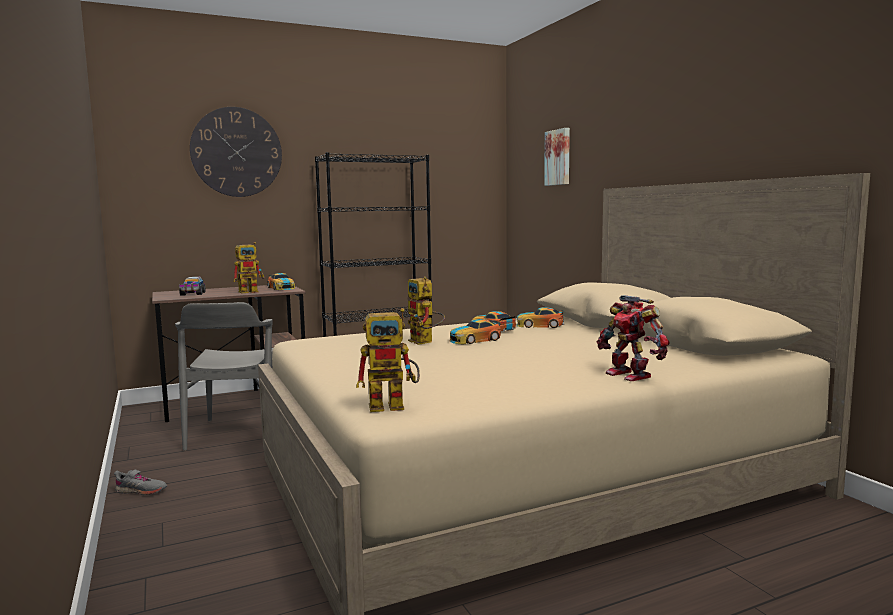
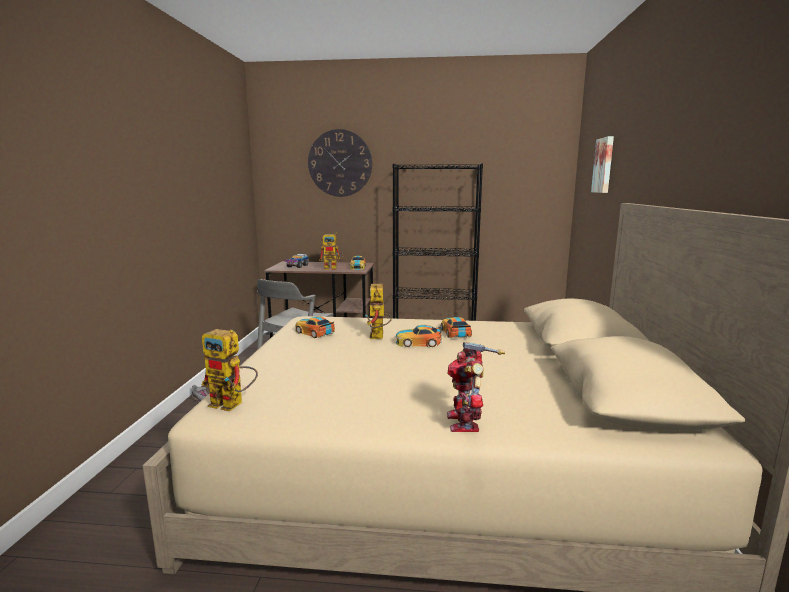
camera: 30 degrees right, 5 degrees up
(540, 325) = (503, 335): toy car -> toy car (314, 332)

